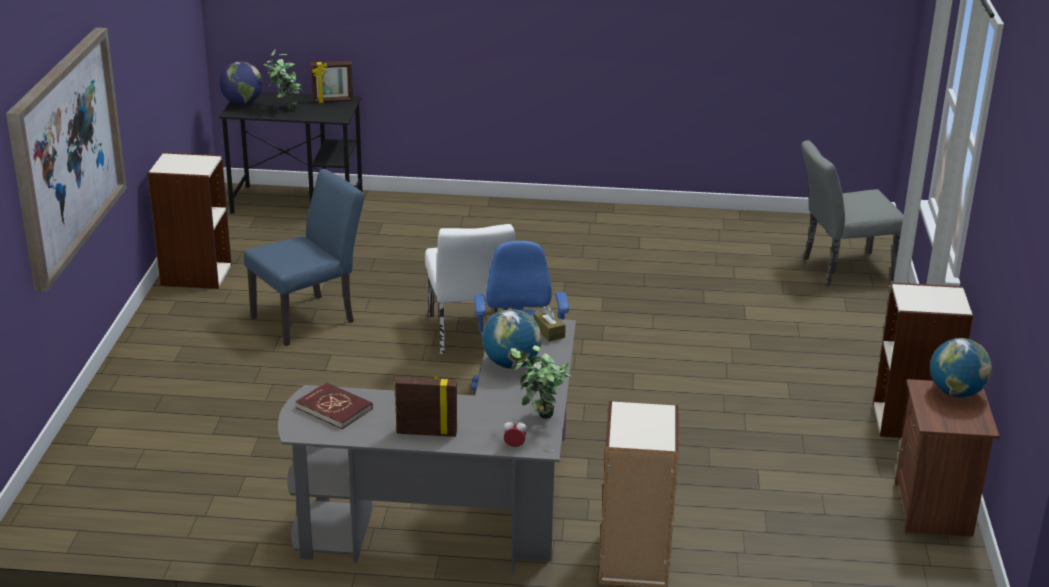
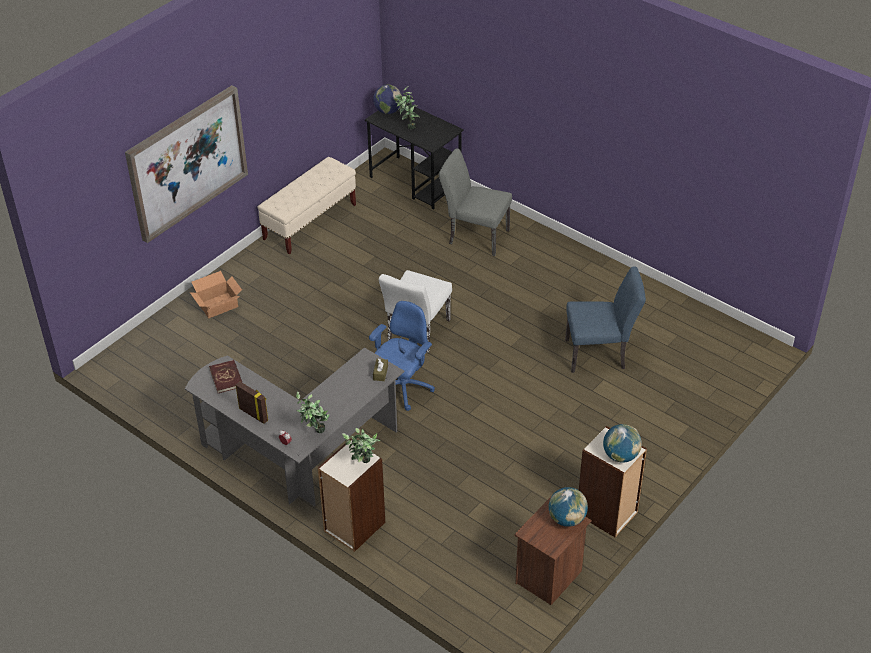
camera: 35 degrees right, 15 degrees up
(152, 396) = (218, 305): none -> cardboard box
(195, 275) = (310, 222): bookcase -> beige bench
(310, 318) = (342, 282): blue chair -> blue chair (600, 354)
(333, 101) = (442, 128): picture frame -> none
(511, 364) = (338, 387): globe -> globe (620, 456)
(663, 420) = (363, 465): none -> potted plant
(841, 270) = (700, 377): grey chair -> grey chair (474, 236)

